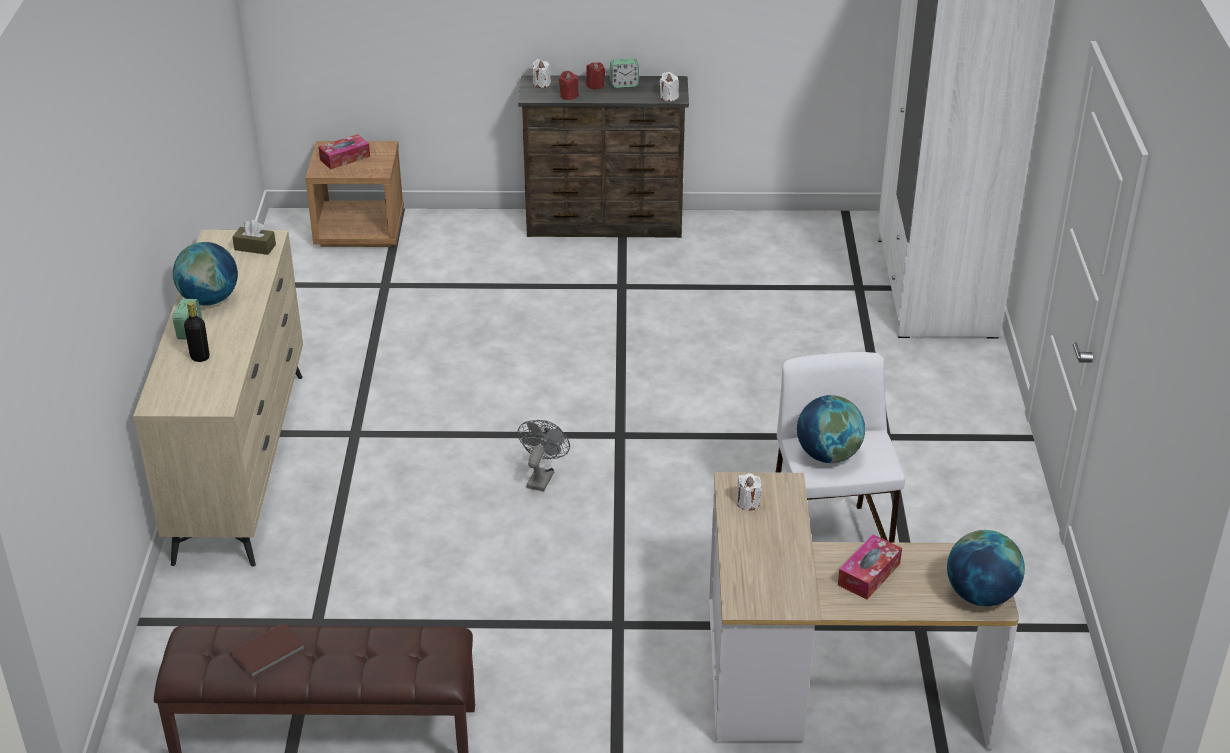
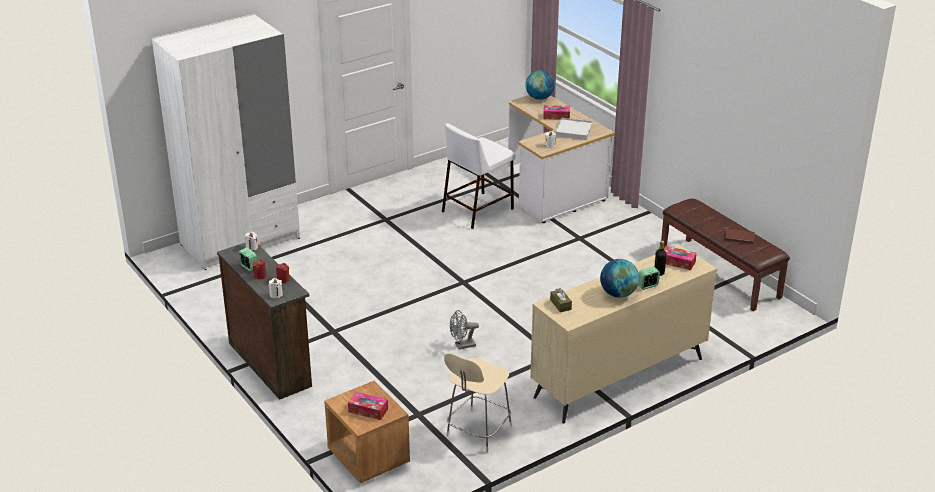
camera: 125 degrees left, 5 degrees down
(197, 387) = (677, 262): none -> tissue box
(301, 311) = (477, 432): none -> beige chair
(541, 477) = (518, 290): grey fan -> grey fan (462, 346)
(781, 564) = (573, 130): none -> white tray
(828, 455) = (491, 149): globe -> none

